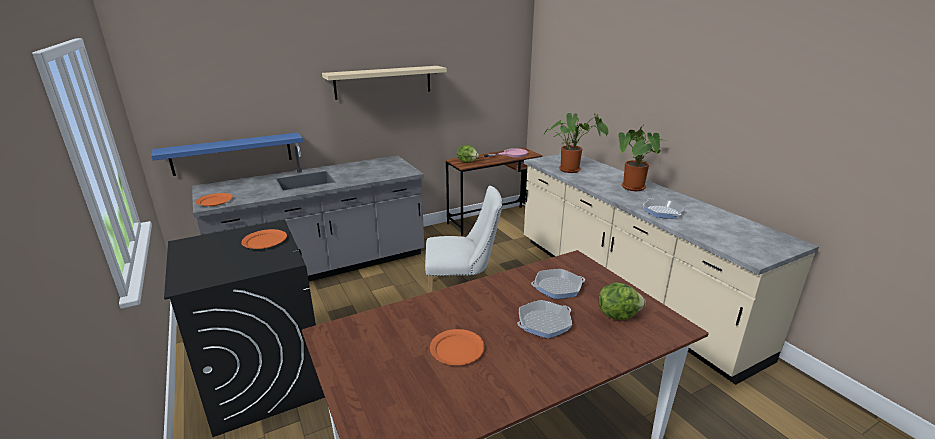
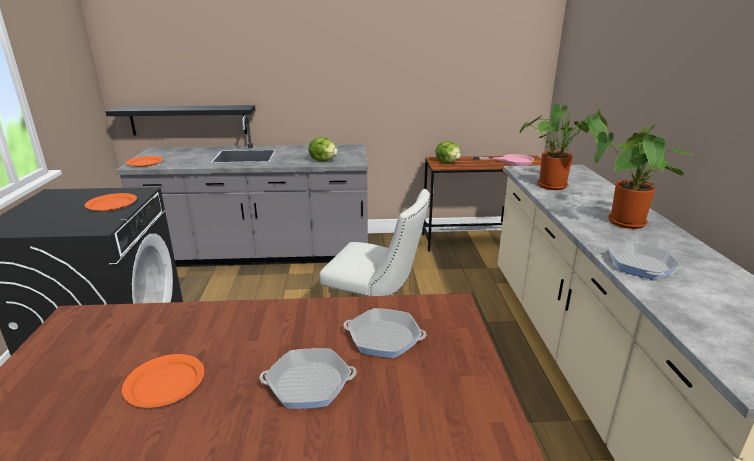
camera: 25 degrees right, 0 degrees up
(232, 153) = (188, 120): blue shelf -> black shelf
(383, 82) = (354, 56): beige shelf -> none
(617, 314) = (427, 406): lettuce -> lettuce (323, 160)

